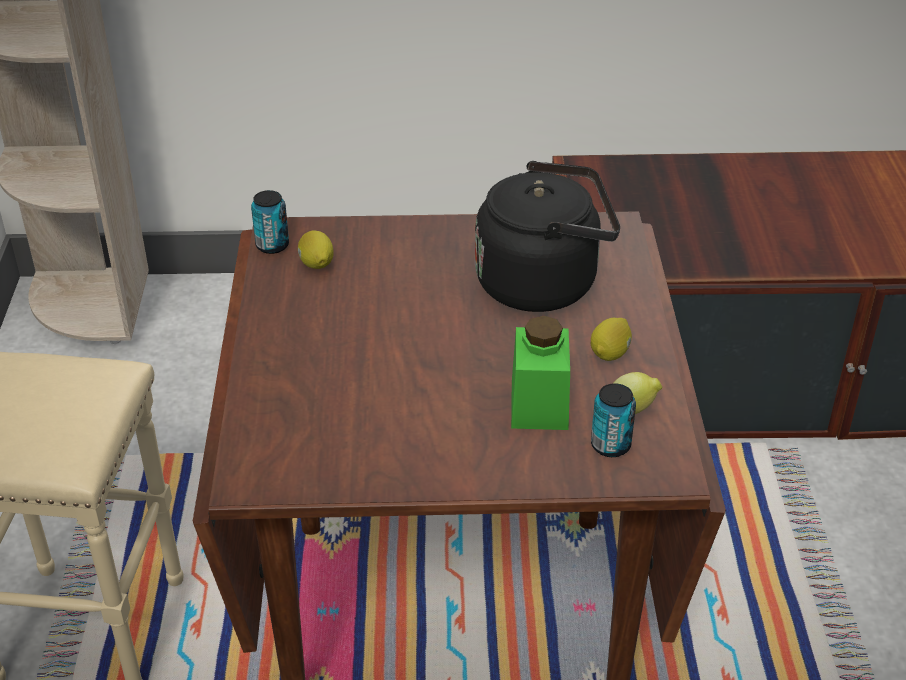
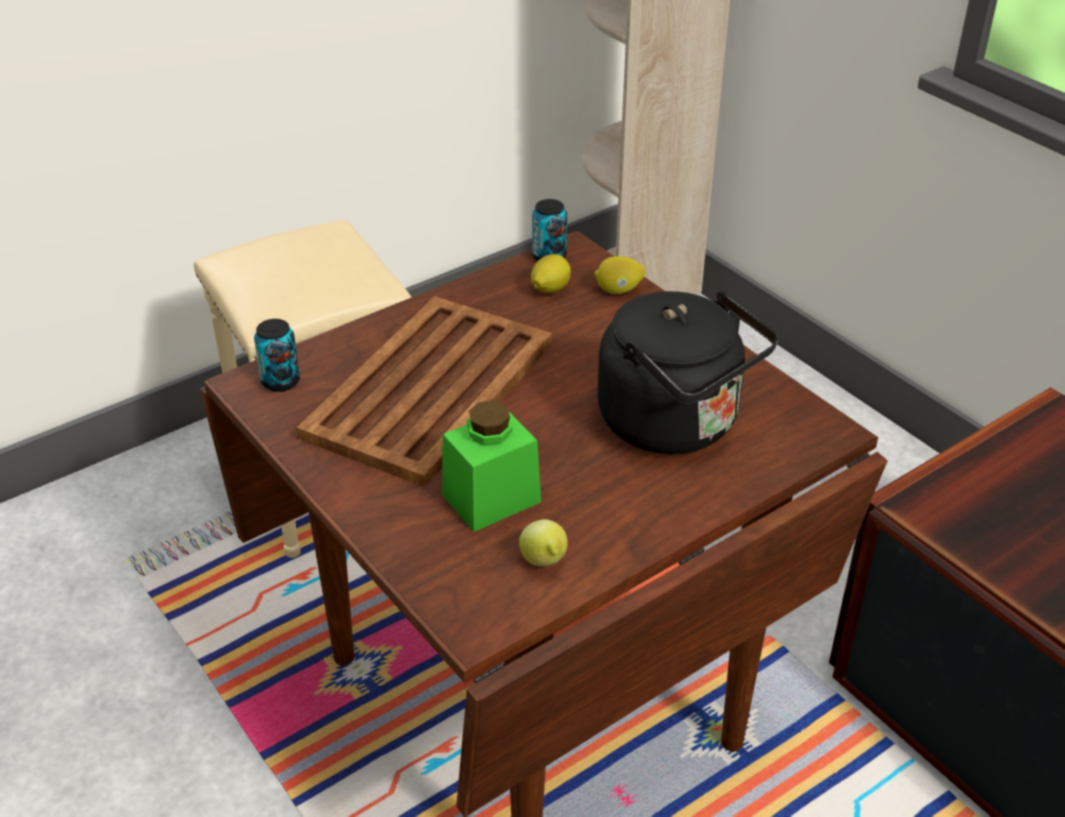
camera: 55 degrees right, 0 degrees up
(373, 378) = (432, 388): none -> brown tray
(610, 353) = (615, 512): lemon -> lemon (618, 290)
(610, 445) = (477, 569): can -> can (281, 381)

